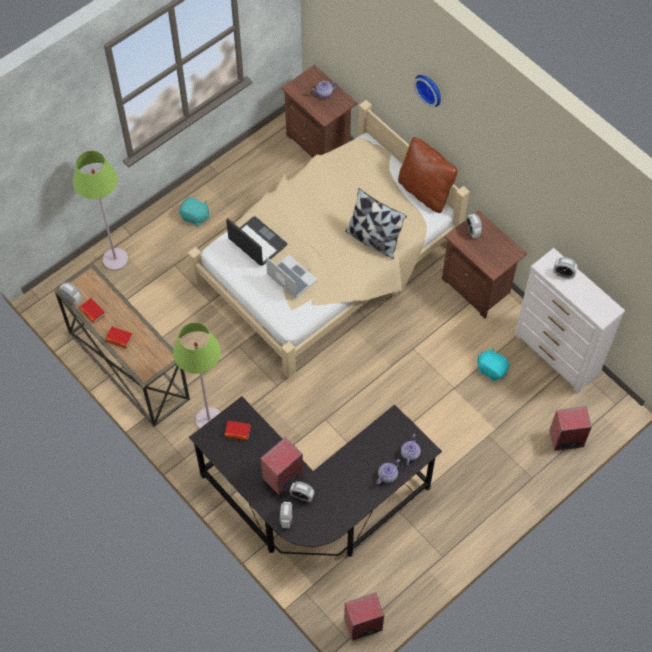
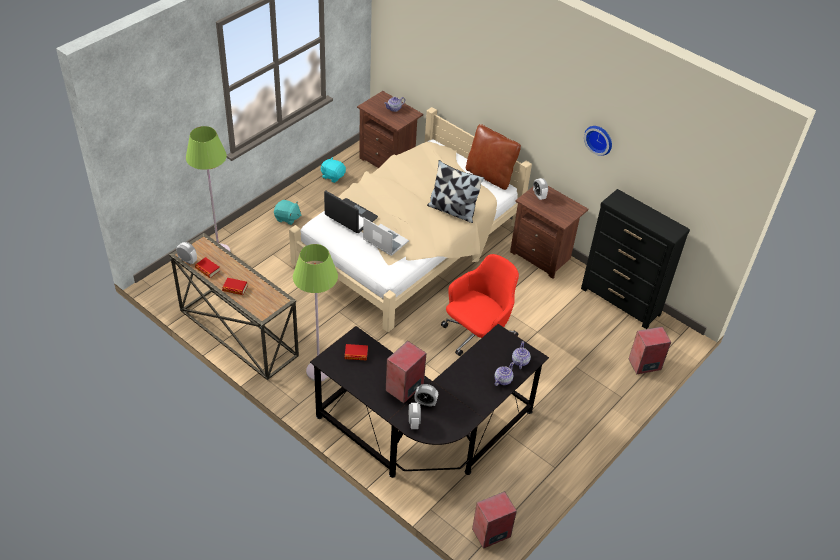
camera: 10 degrees left, 15 degrees down
(386, 391) = (477, 338): none -> red office chair
(430, 89) = (495, 69): wall clock -> wall clock (599, 139)
(491, 369) = (567, 315): turquoise plush toy -> turquoise plush toy (333, 176)
(556, 355) = (621, 302): white dresser -> black dresser
(563, 274) = (630, 206): alarm clock -> none

